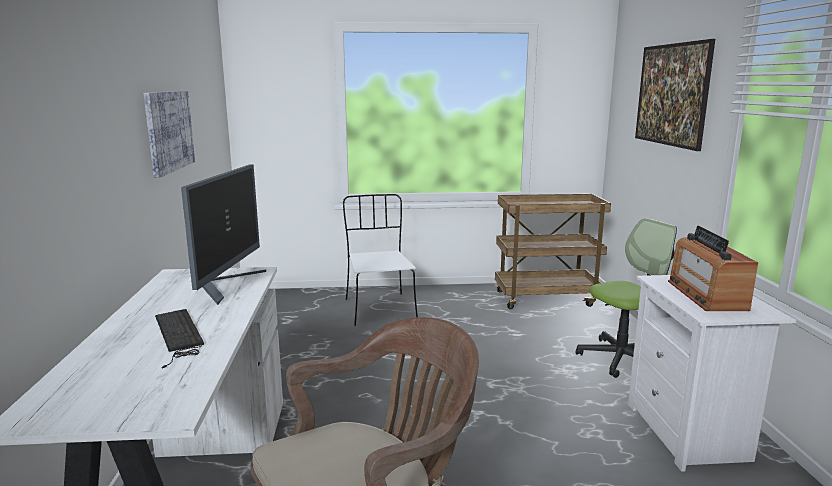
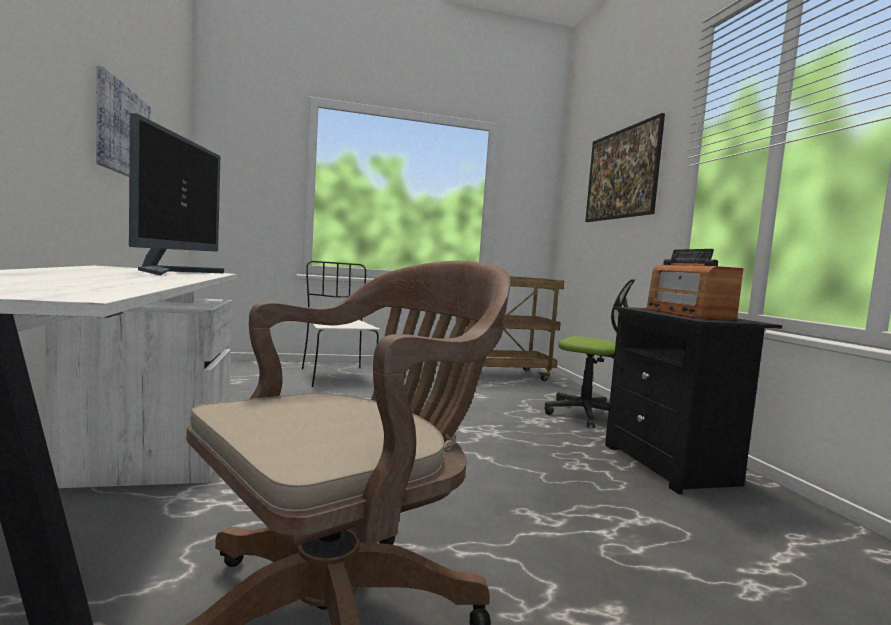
camera: 10 degrees left, 10 degrees down
(178, 335) = (101, 278): keyboard -> none
(622, 359) = (587, 414): office chair -> office chair turned 60 degrees clockwise
(690, 433) = (673, 466): white nightstand -> black nightstand

